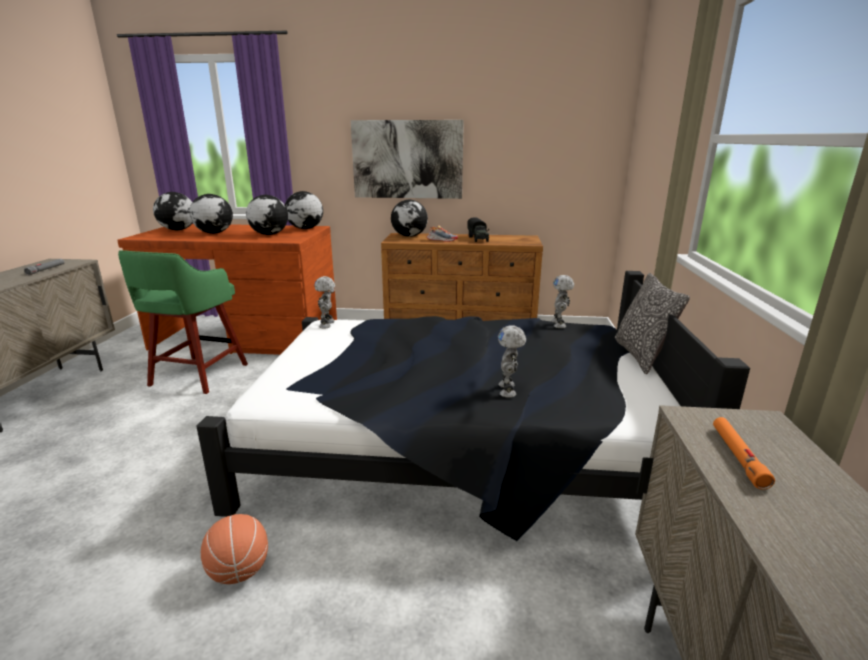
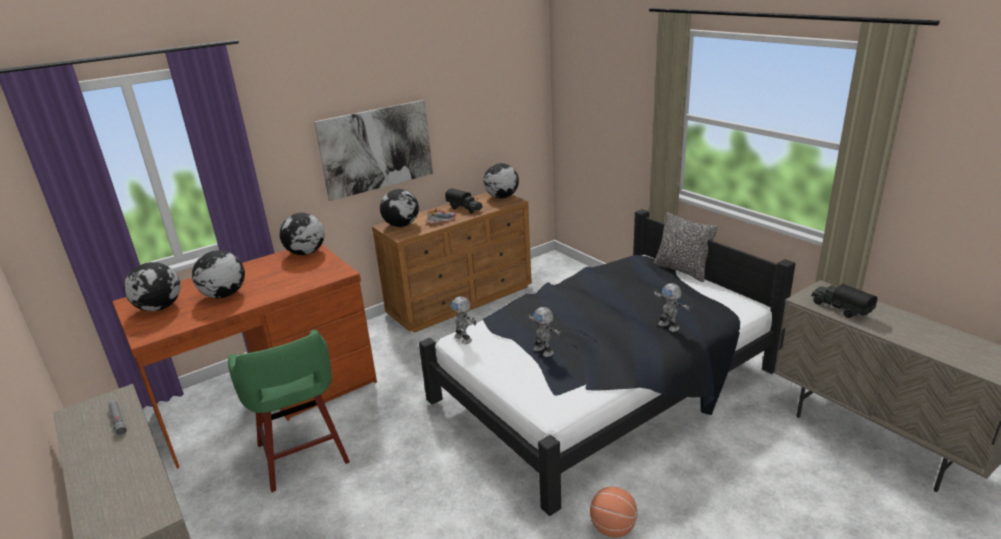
camera: 40 degrees left, 5 degrees up
(269, 234) = (293, 274): globe -> globe (501, 197)
(559, 324) = (611, 266): toy robot -> toy robot (544, 351)
(737, 456) = (840, 309): orange flashlight -> toy truck

